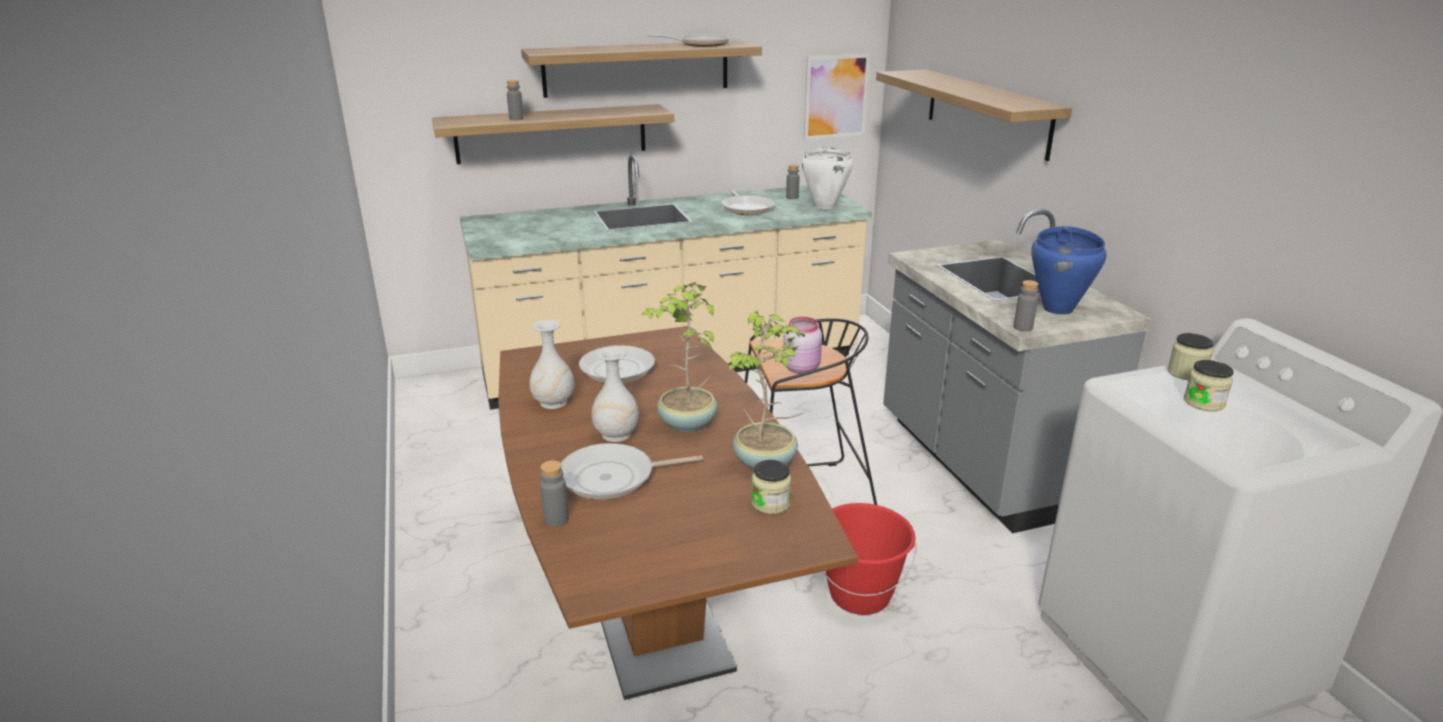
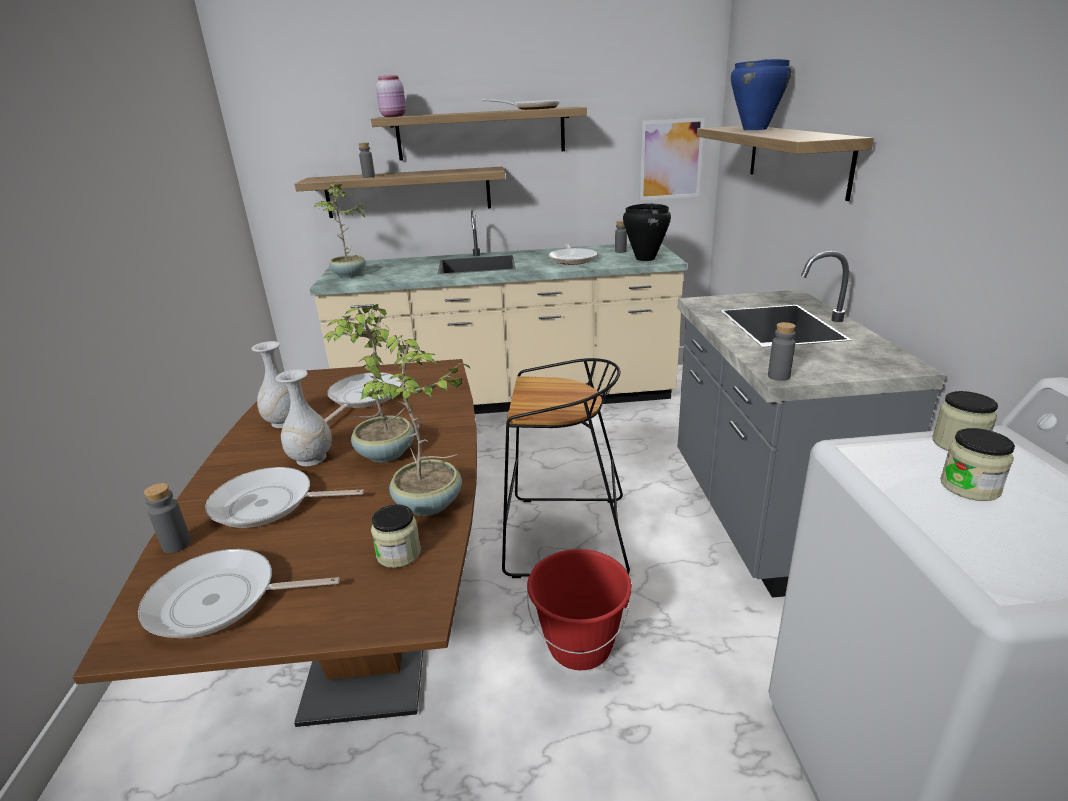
camera: 15 degrees right, 0 degrees up
(500, 234) = (349, 275): none -> potted plant
(644, 555) = (221, 601): none -> frying pan
(801, 368) = (548, 405): pink jar -> pink jar (394, 116)
(824, 206) = (645, 258): white cooking pot -> black cooking pot
(1058, 309) = (832, 358): blue cooking pot -> blue cooking pot (755, 129)

